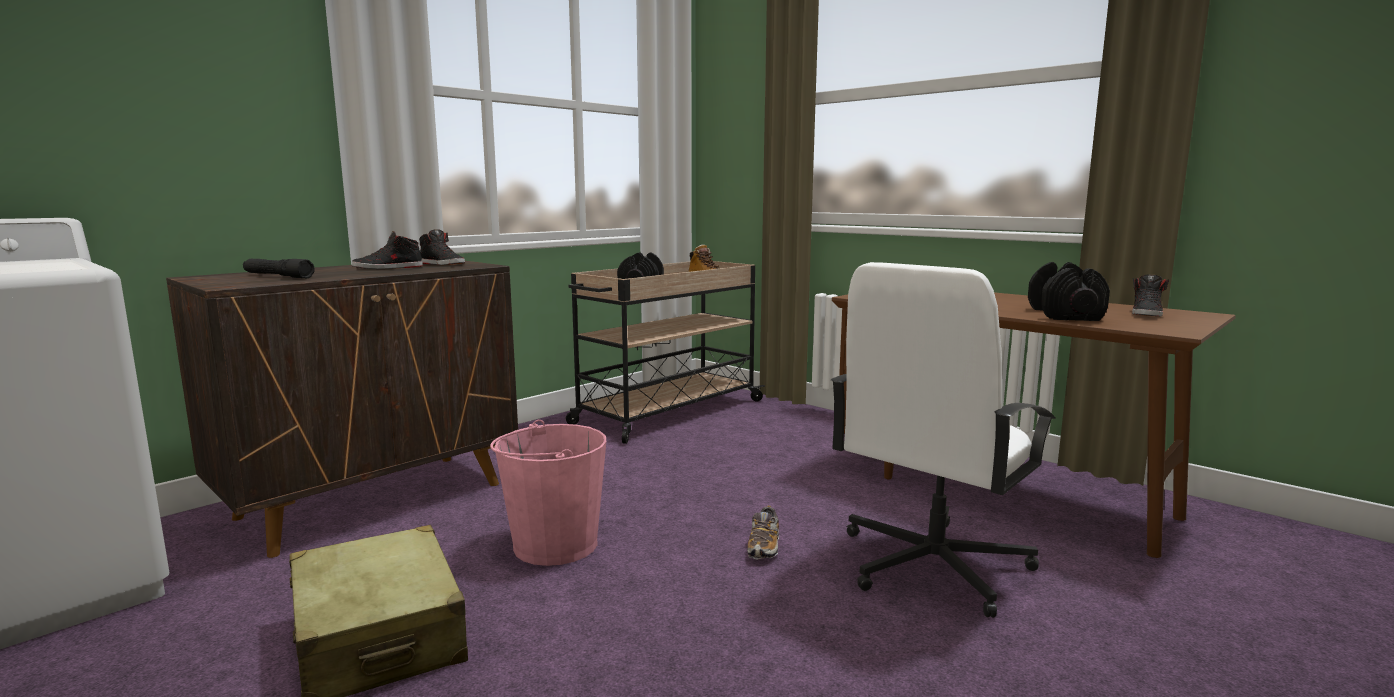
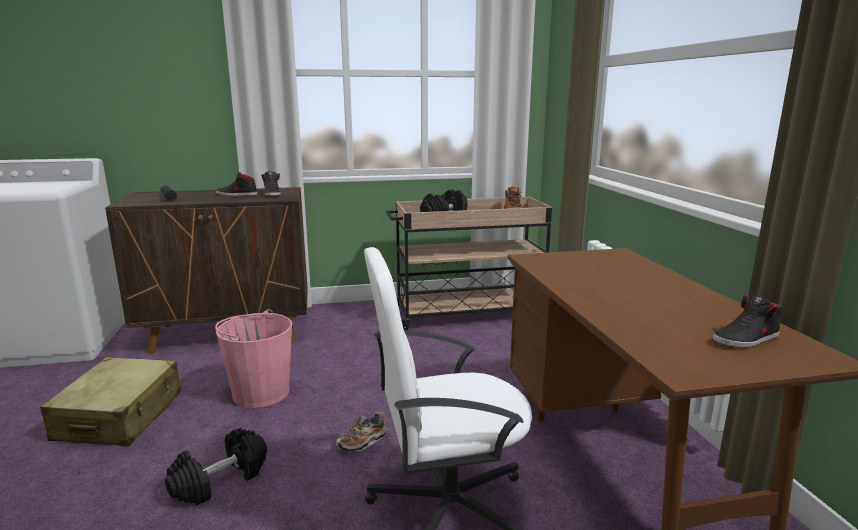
camera: 35 degrees right, 5 degrees up
(1063, 314) = (645, 319): black dumbbell -> black dumbbell (220, 480)

